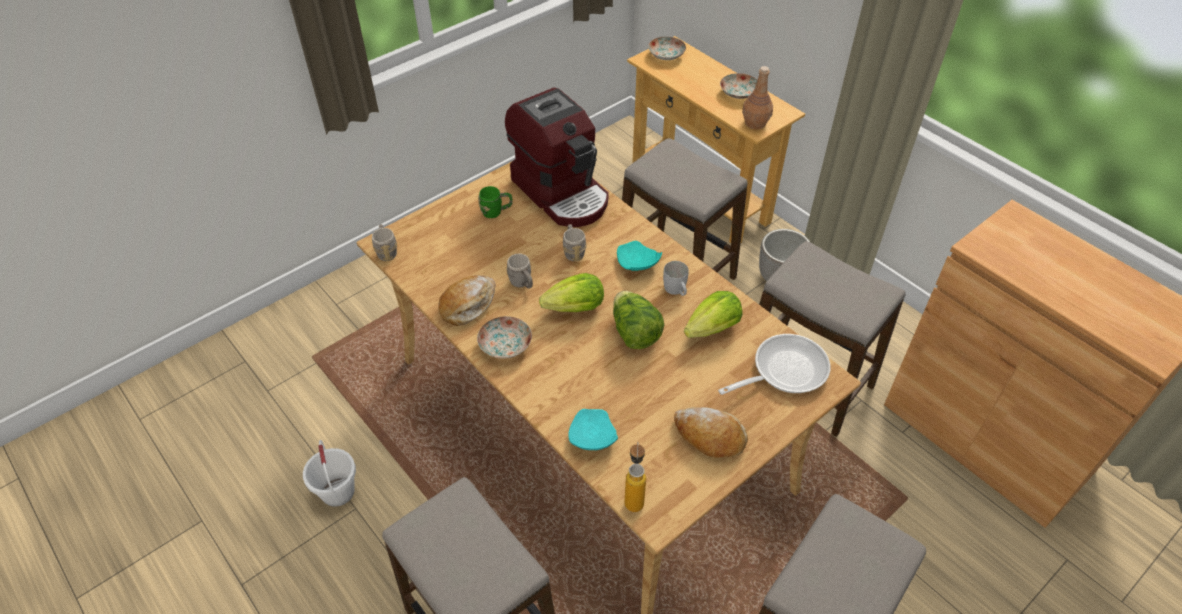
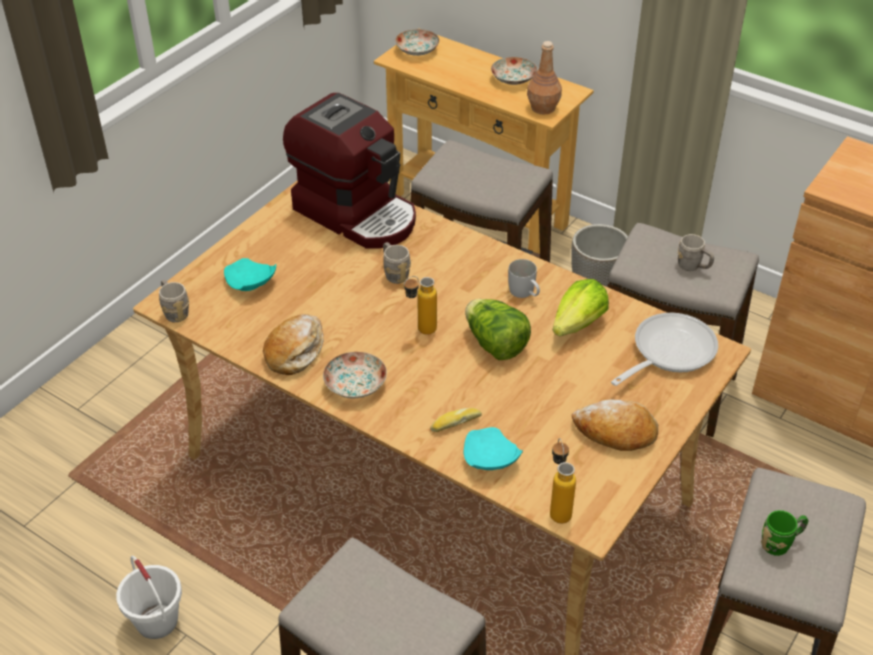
camera: 15 degrees left, 5 degrees down
(496, 212) = (289, 247): green mug -> green mug (781, 543)
(522, 283) = (349, 317): grey mug -> grey mug (693, 267)
(575, 308) = (420, 331): lettuce -> bottle
(575, 397) = (455, 423): none -> bread
(636, 264) = (471, 274): turquoise plate -> turquoise plate (250, 284)

